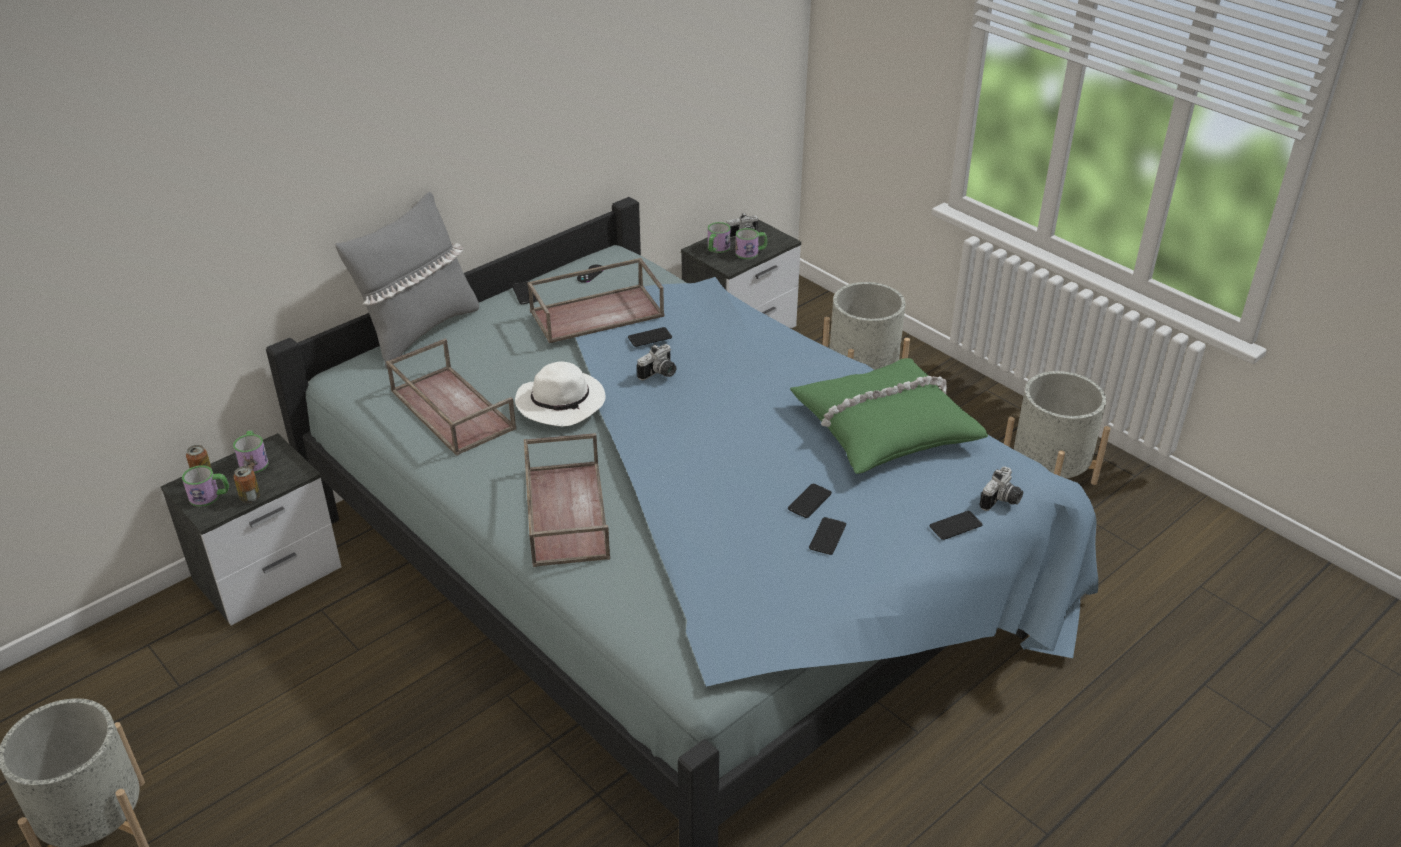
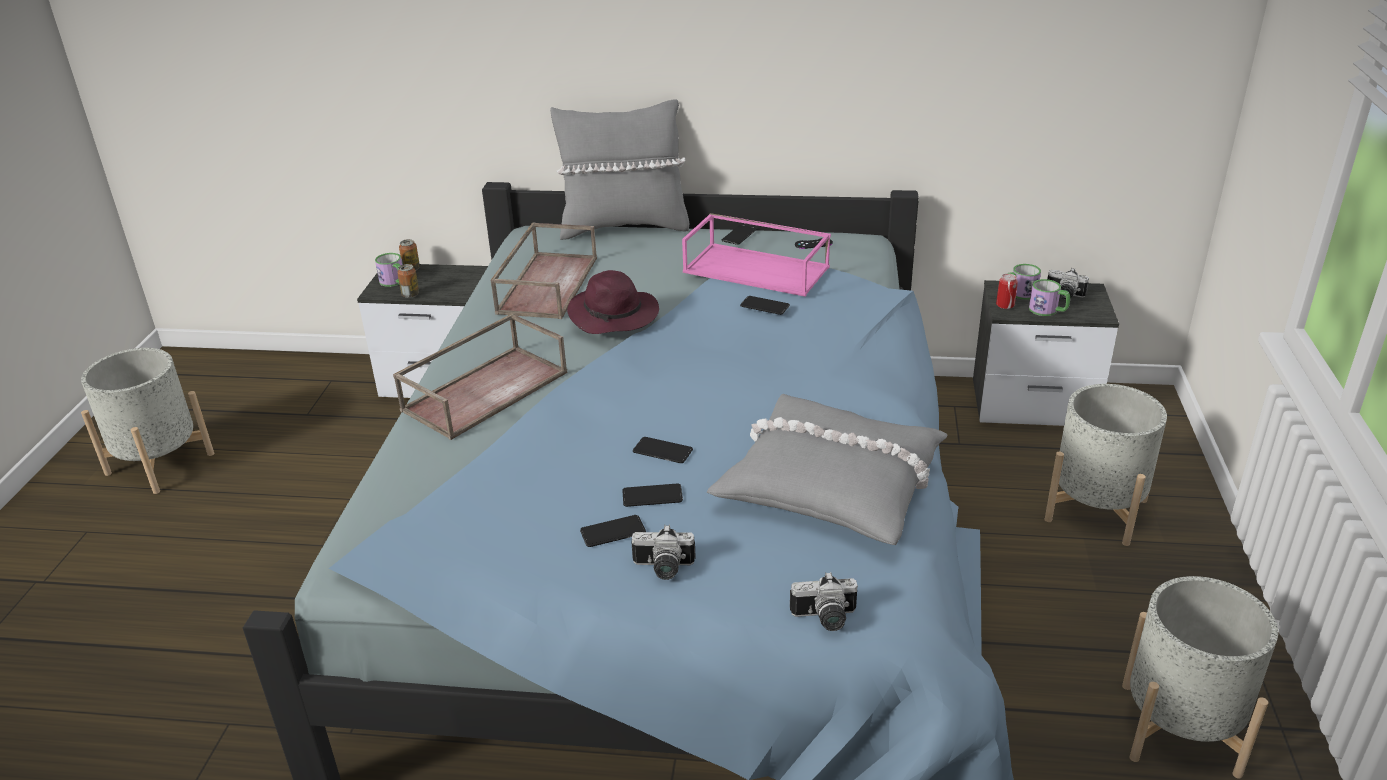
camera: 50 degrees right, 5 degrees down
(254, 461) = (449, 275): mug -> none
(562, 402) = (614, 316): white hat -> purple hat
(597, 312) = (758, 269): brown tray -> pink tray
(660, 374) = (723, 335): camera -> camera (663, 569)
(721, 262) = (1005, 306): none -> can
(884, 427) = (832, 483): green pillow -> grey pillow
(955, 526) = (737, 605): phone -> phone (662, 451)

